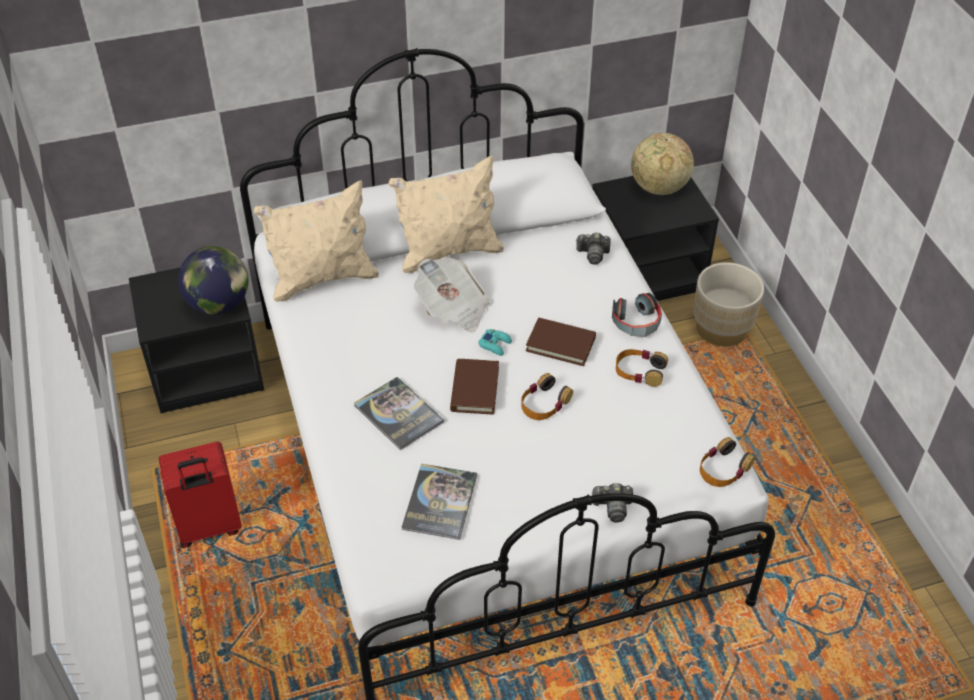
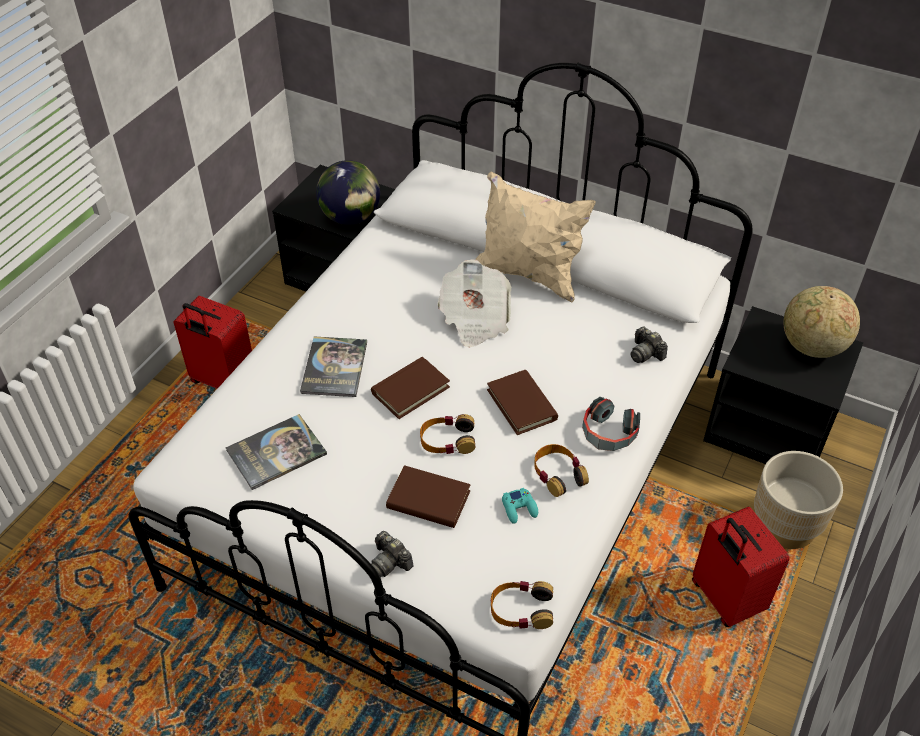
camera: 45 degrees right, 0 degrees up
(322, 279) = (412, 236): beige pillow -> none
(495, 344) = (470, 368): turquoise game controller -> turquoise game controller (519, 508)
(584, 450) = (428, 500): none -> brown book
(740, 402) = (724, 599): none -> red suitcase

